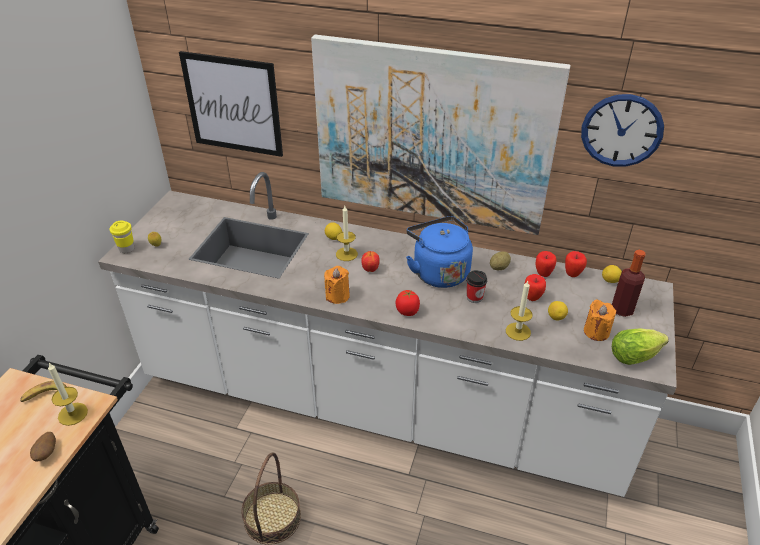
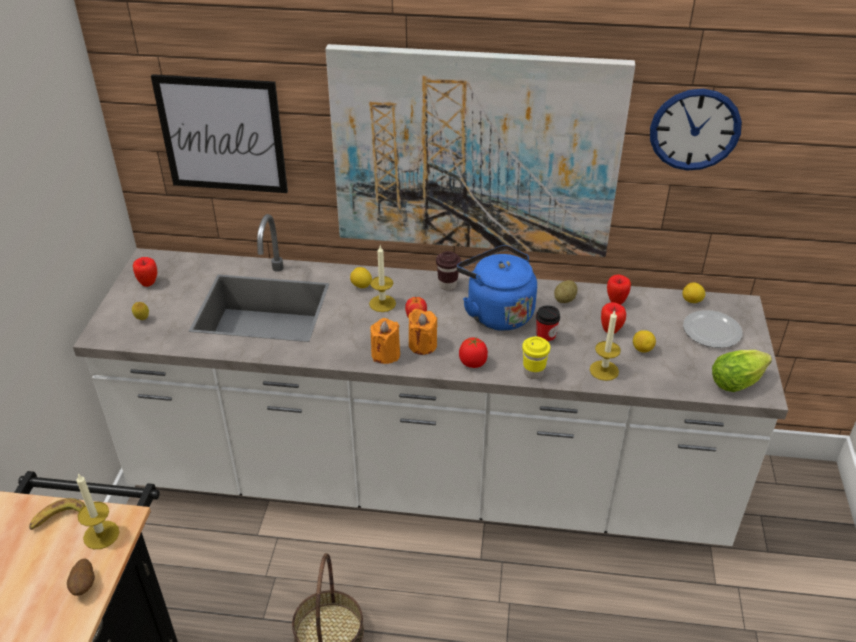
camera: 10 degrees left, 0 degrees up
(126, 249) = (105, 327): yellow cup -> yellow cup (533, 373)
(404, 245) = (447, 285): none -> brown cup
(572, 274) = (648, 298): apple -> apple (148, 283)
(596, 332) = (690, 360): orange candle -> orange candle (422, 345)
(622, 309) = (712, 332): bottle -> plate

